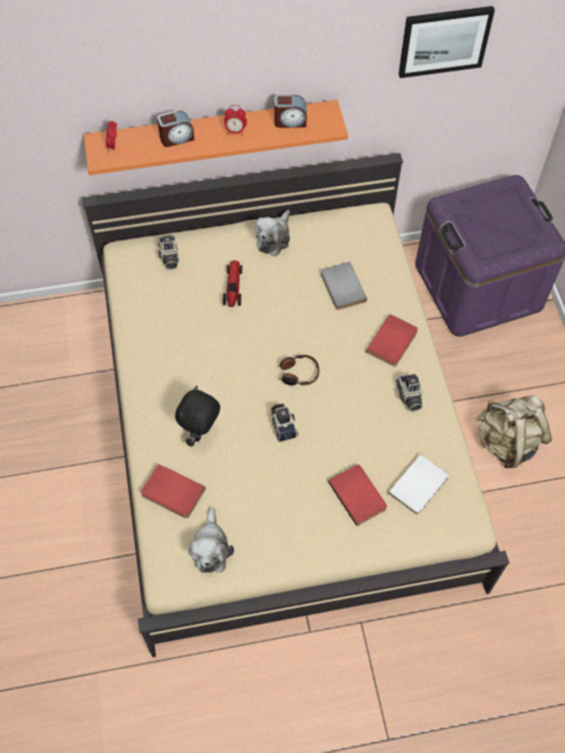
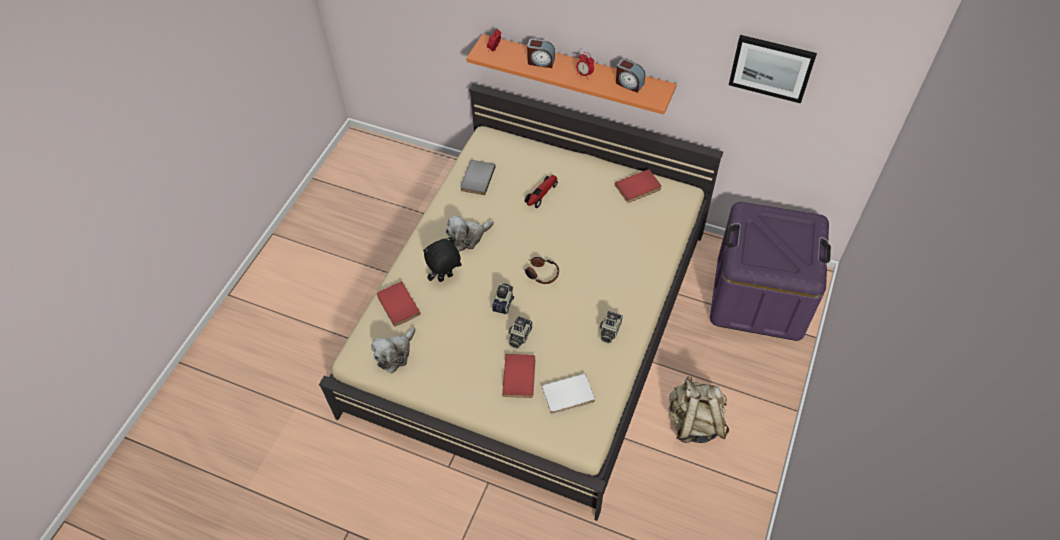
camera: 35 degrees right, 5 degrees down
(169, 258) = (513, 154): camera -> camera (519, 336)
(274, 238) = (596, 174): plush toy -> plush toy (468, 237)
(341, 287) = (619, 231): grey book -> grey book (476, 178)
(393, 342) = (628, 288): red book -> red book (638, 188)

